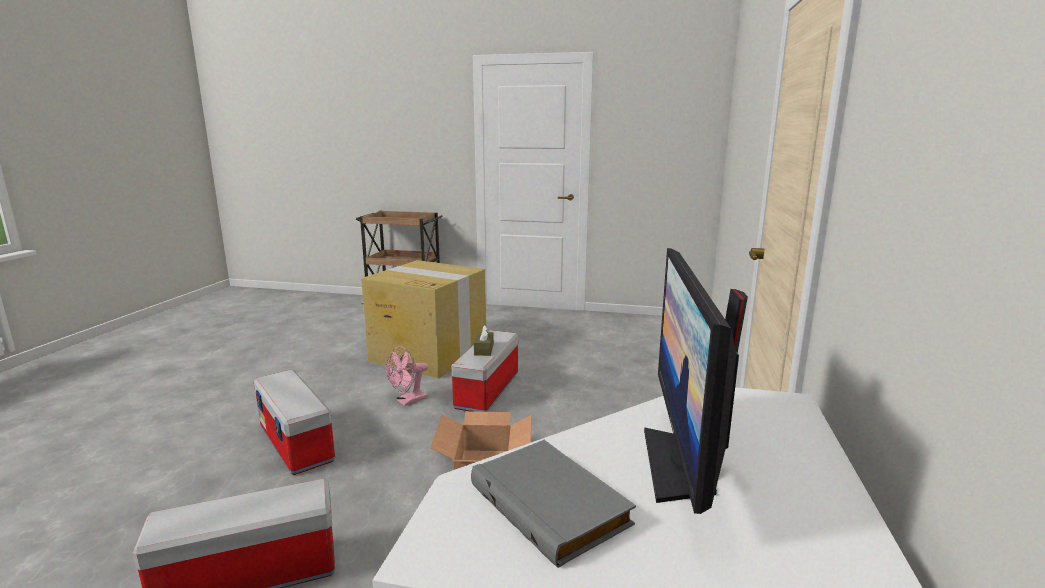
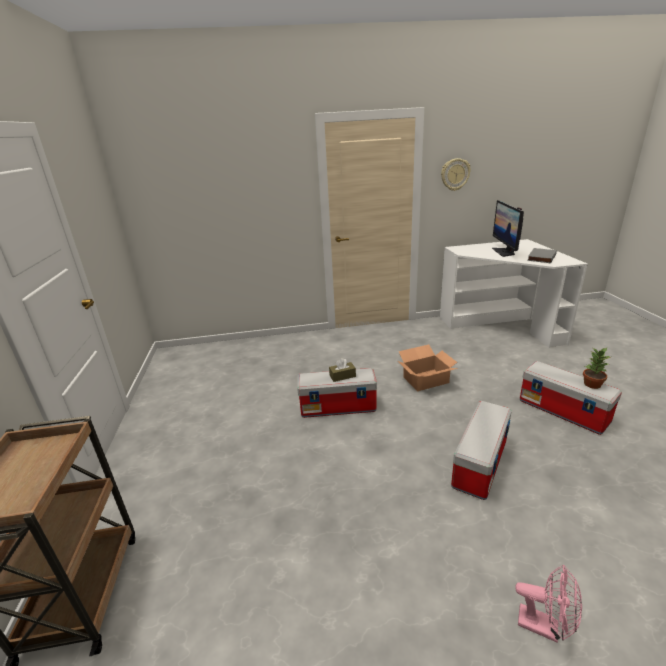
camera: 110 degrees left, 10 degrees up
(195, 522) = (591, 384): none -> potted plant
(408, 401) = (381, 438): pink fan -> pink fan (545, 626)
(428, 354) = (282, 469): cardboard box -> none
(682, 465) = (504, 252): monitor -> monitor turned 105 degrees clockwise
(874, 146) = (455, 174): none -> wall clock

